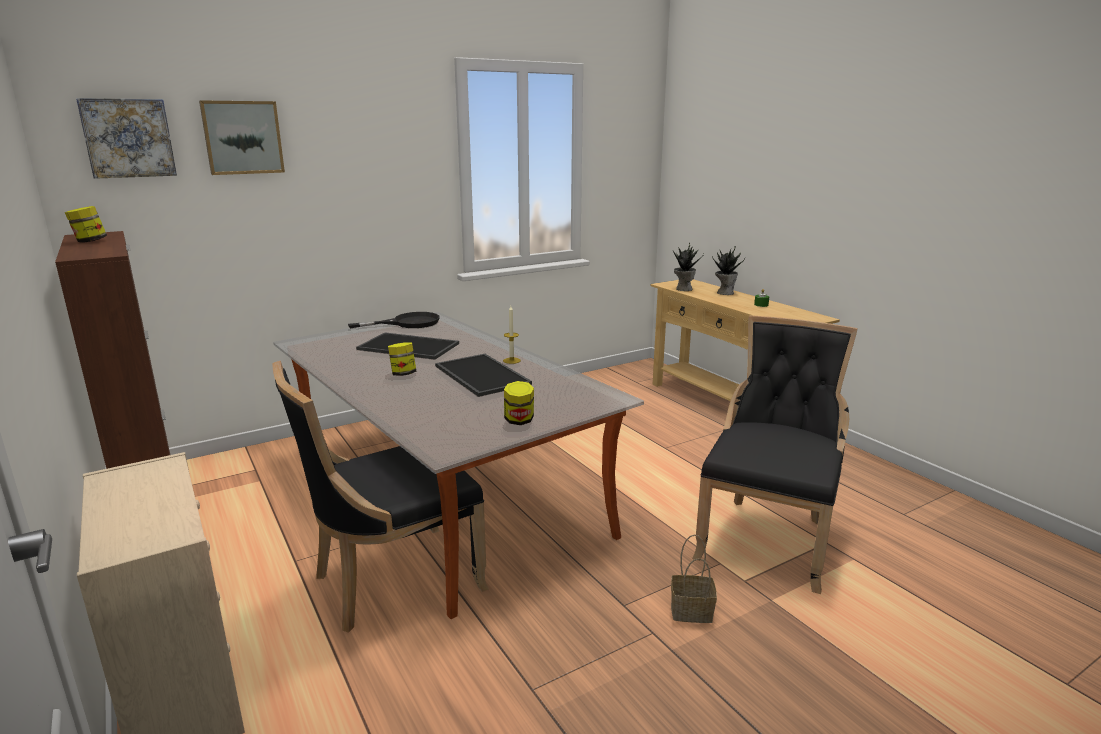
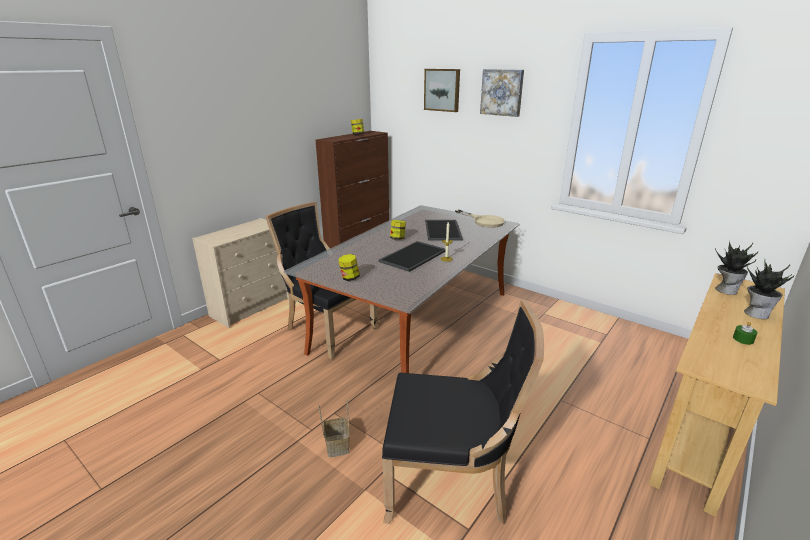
camera: 70 degrees right, 5 degrees up
(128, 138) = (399, 87): picture -> picture (502, 92)
(407, 323) = (484, 221): black frying pan -> beige frying pan

